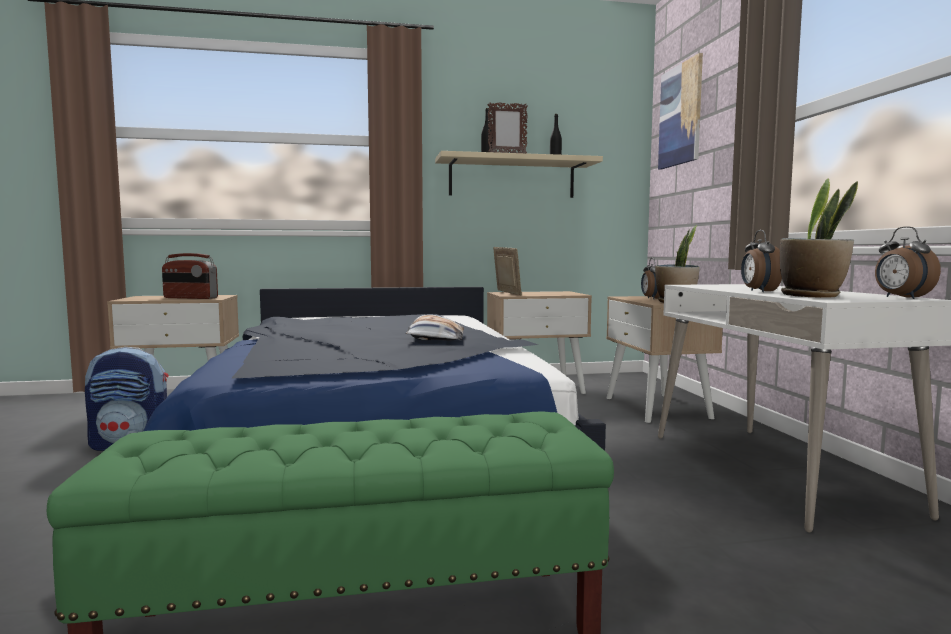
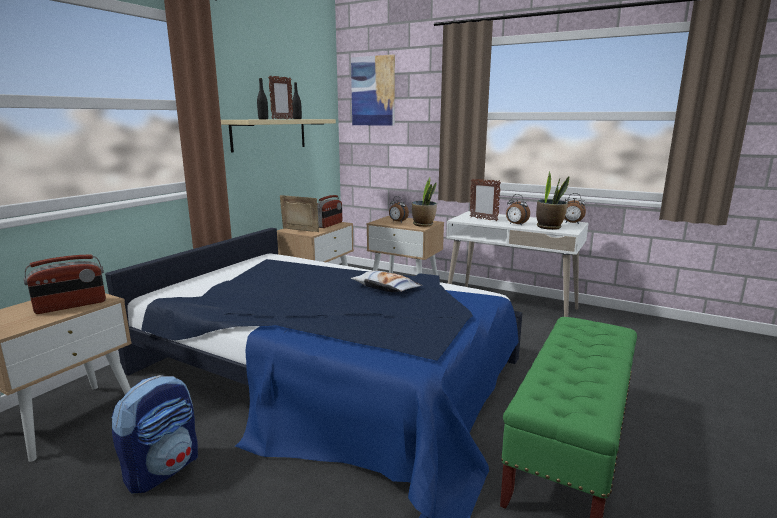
camera: 50 degrees left, 10 degrees up
(558, 293) = (329, 224): none -> radio
(731, 286) = (483, 219): none -> picture frame

